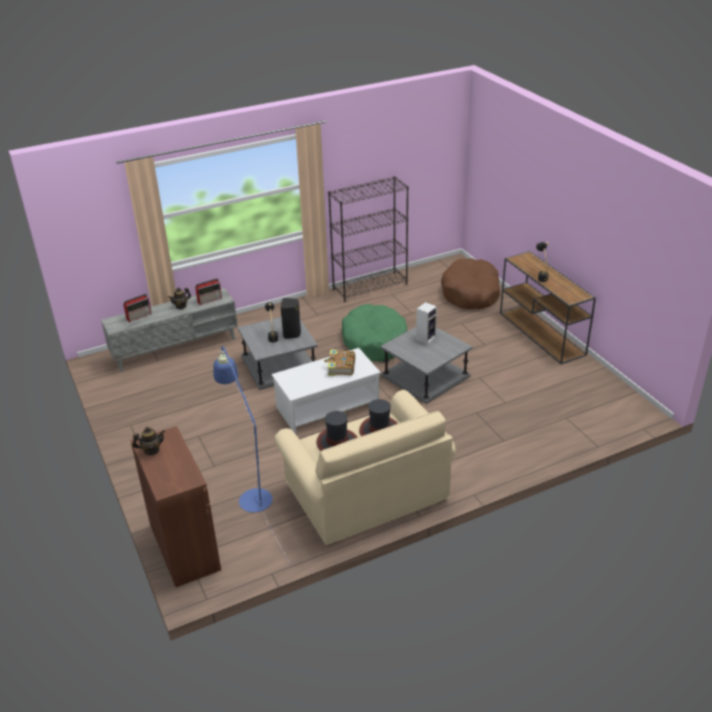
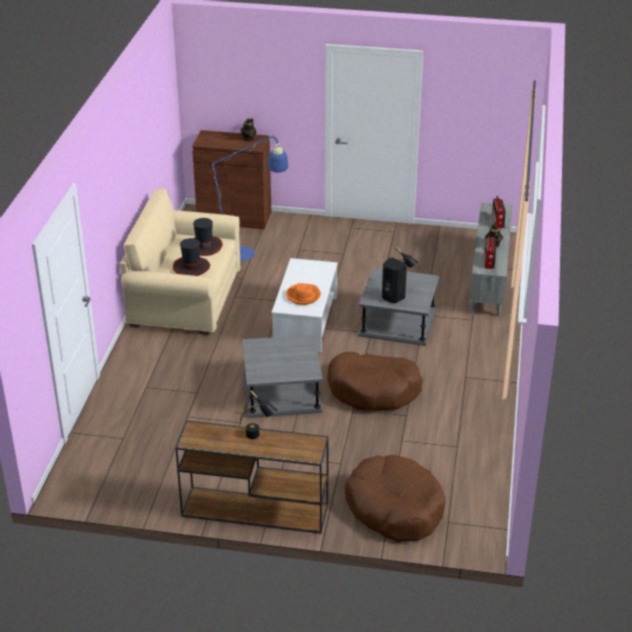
camera: 125 degrees right, 0 degrees up
(340, 367) = (303, 295): book -> orange hat
(370, 287) = (490, 438): black bookcase -> none
(375, 341) = (374, 390): green dog bed -> brown dog bed
(426, 338) = (293, 364): speaker -> none

